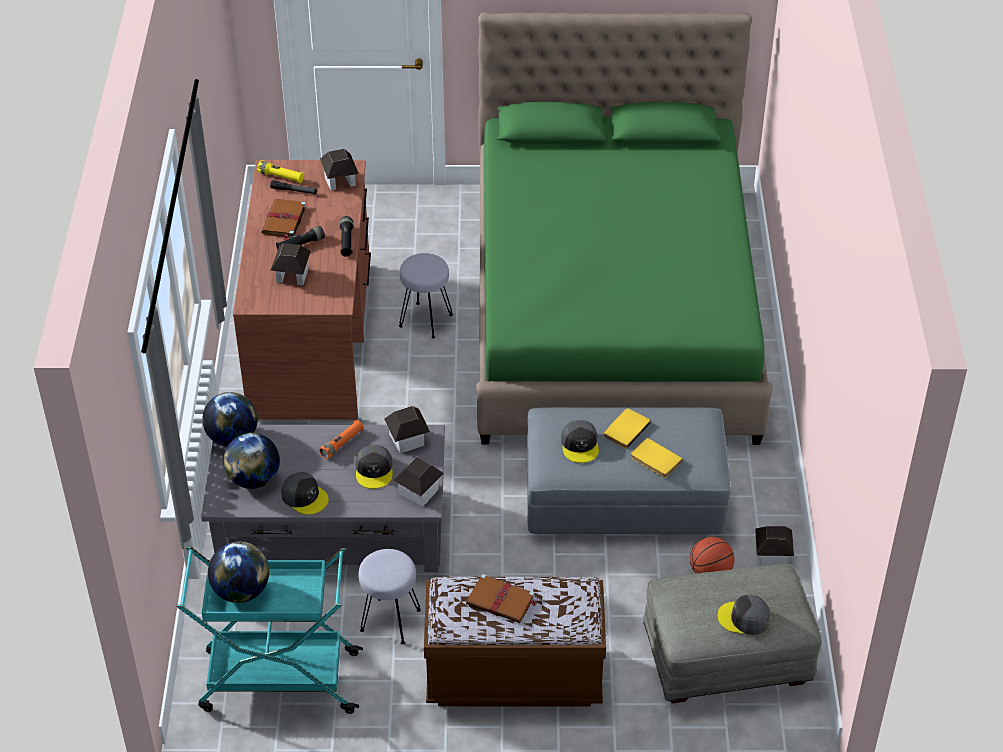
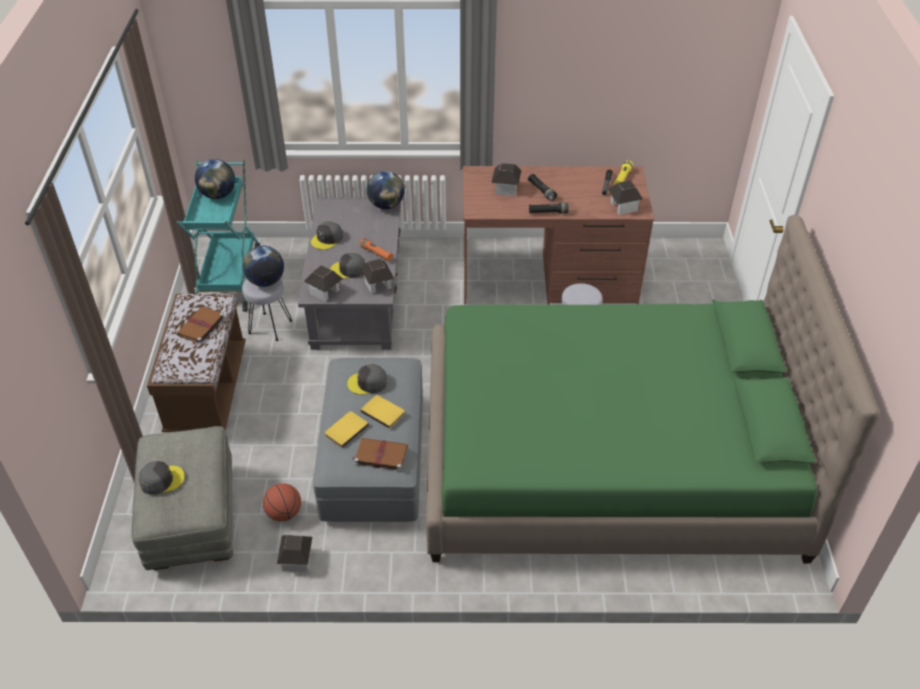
camera: 90 degrees right, 0 degrees up
(254, 479) = (346, 216): globe -> globe (266, 281)
(284, 221) = (569, 182): brown book -> brown book (380, 455)
(744, 618) = (161, 480): grey cap -> grey cap turned 60 degrees clockwise

